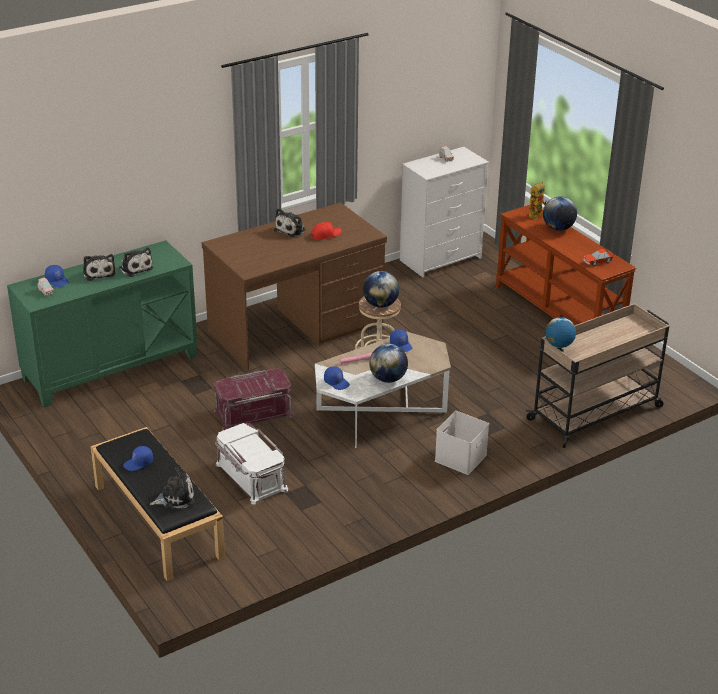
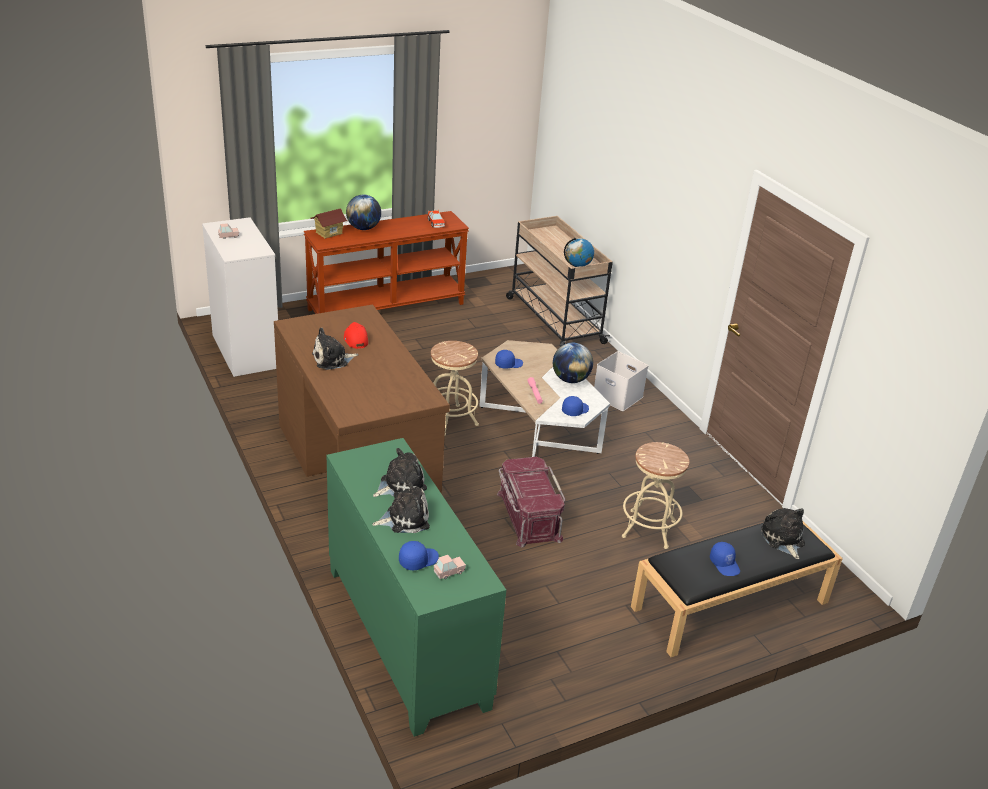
camera: 85 degrees left, 0 degrees up
(250, 477) = (649, 529): white storage box -> beige stool
(291, 230) = (332, 359): plush toy -> plush toy turned 120 degrees clockwise
(380, 304) = (457, 352): globe -> none
(536, 214) = (329, 233): toy robot -> toy house

